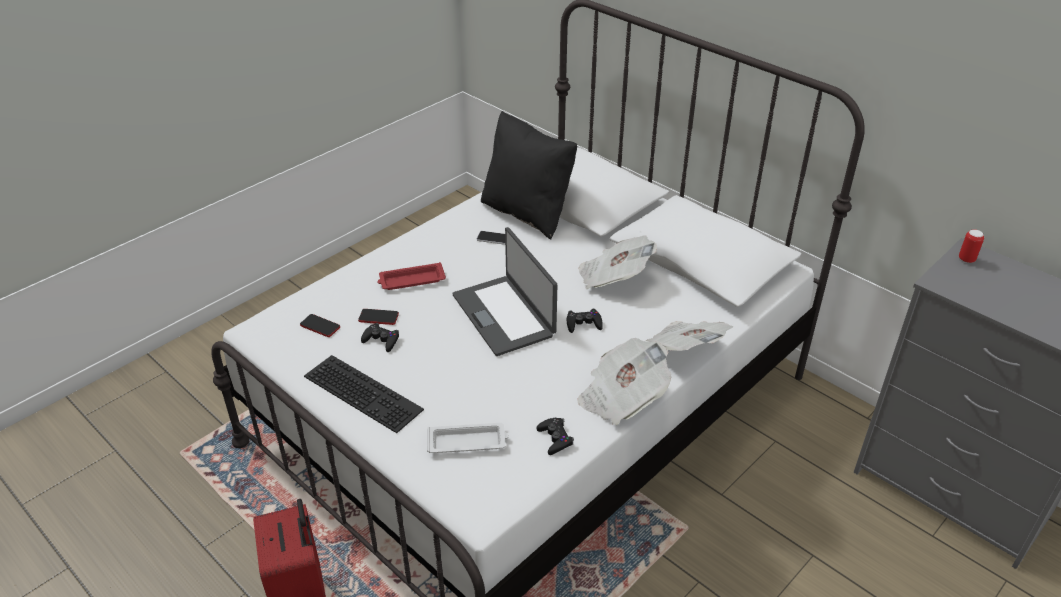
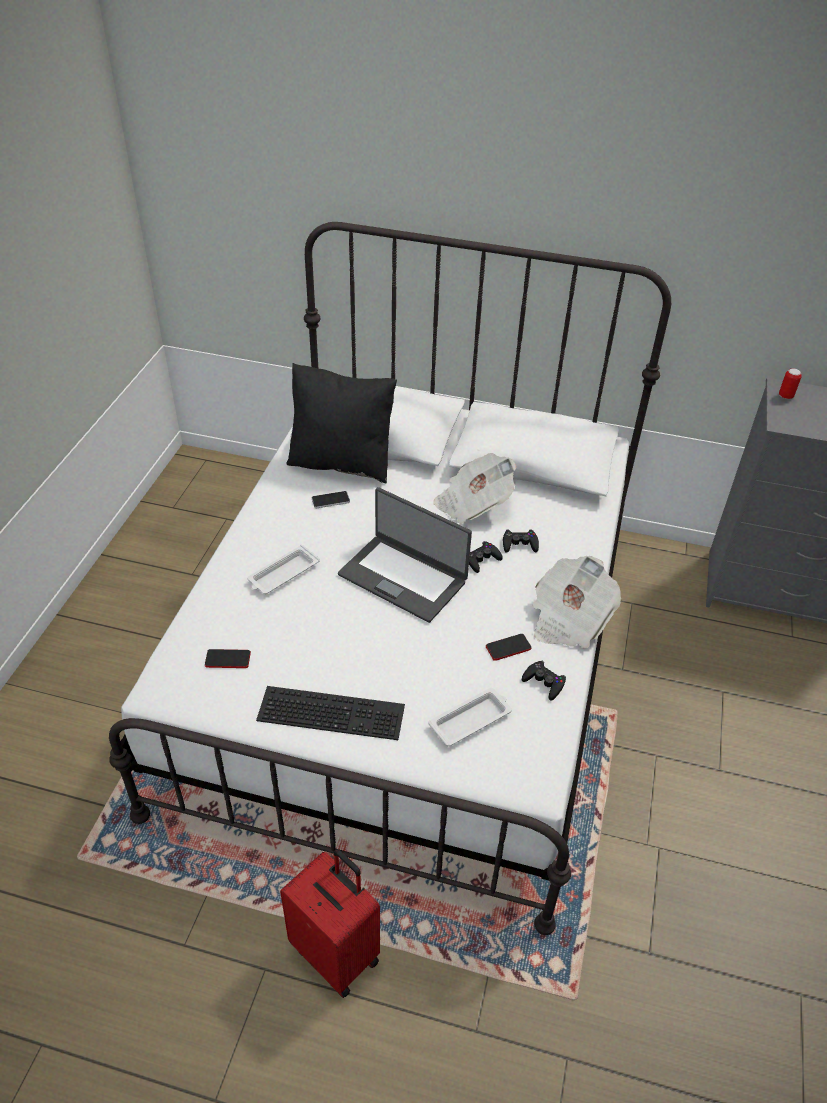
camera: 30 degrees left, 5 degrees up
(378, 317) = (282, 626): phone -> phone (508, 647)
(381, 340) = (304, 650): black game controller -> black game controller (519, 544)
(411, 280) = (283, 574): red tray -> white tray
(686, 350) = (586, 552): newspaper -> none

